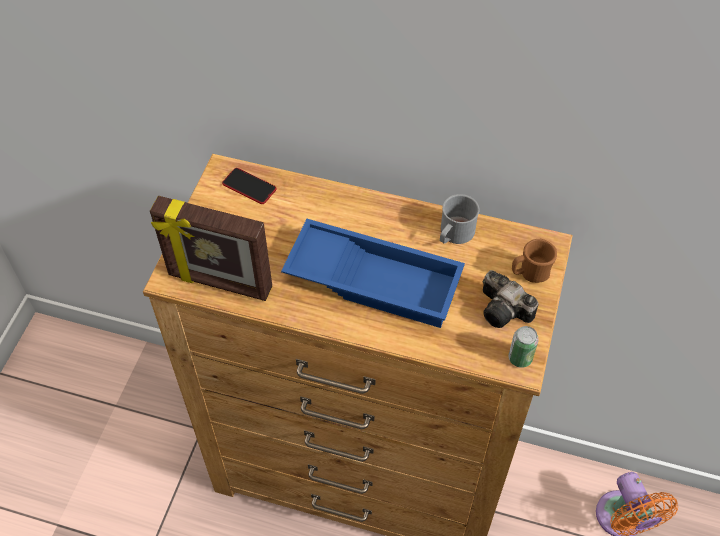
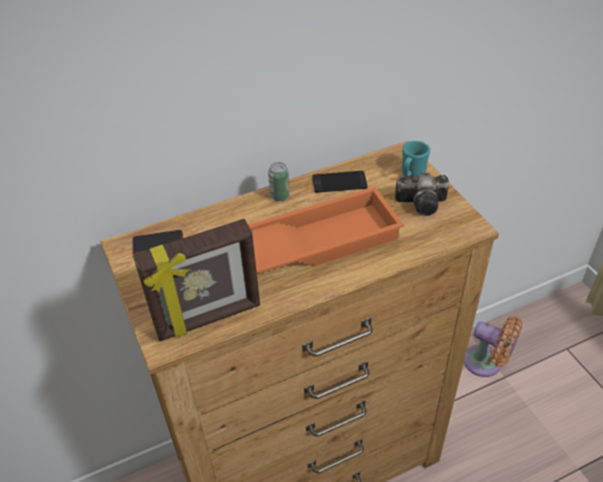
camera: 40 degrees left, 10 degrees down
(375, 278) = (320, 239): blue tray -> orange tray
(454, 234) = (339, 182): grey mug -> phone
(520, 358) = (465, 222): can -> can (279, 196)
(530, 273) = (411, 174): brown mug -> turquoise mug

